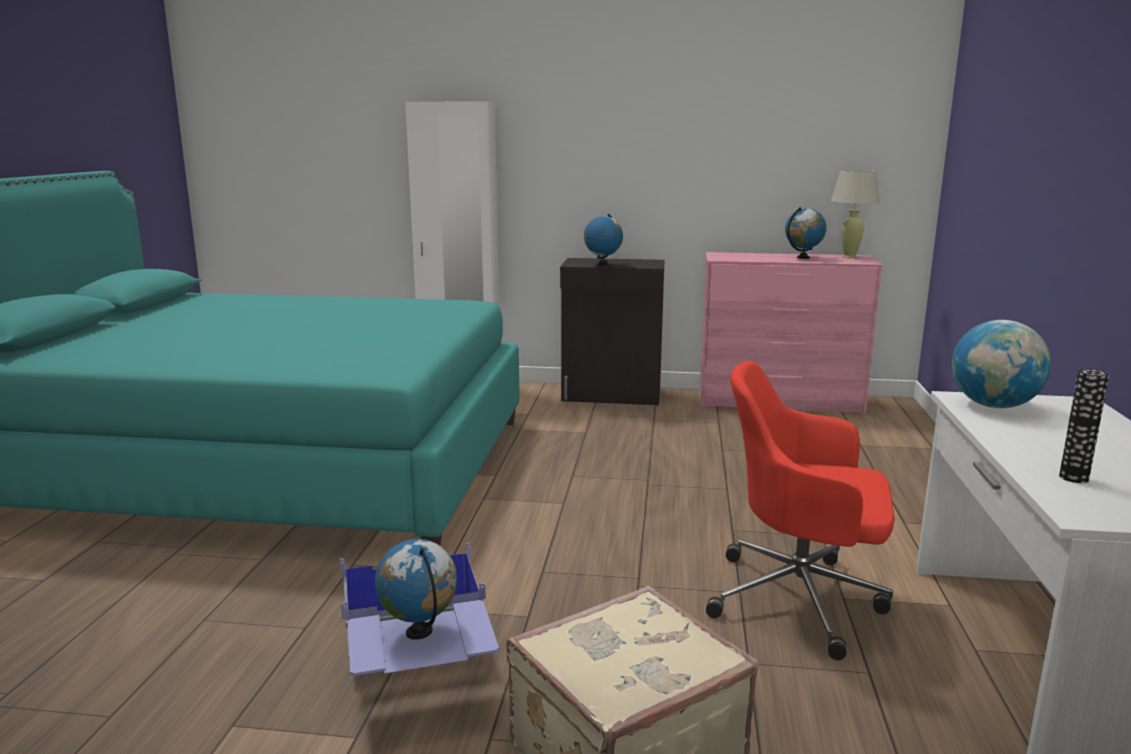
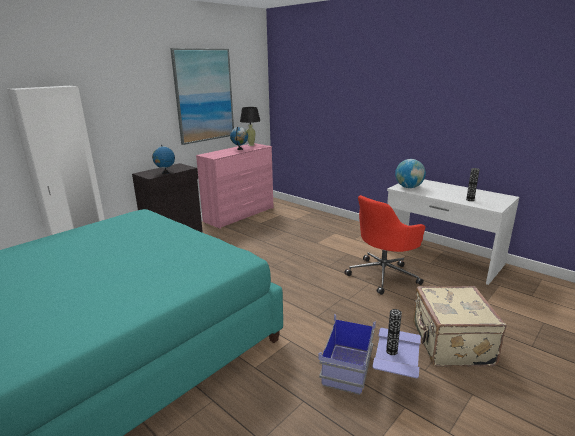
camera: 55 degrees left, 5 degrees up
(419, 632) = (391, 351): globe -> vase
(749, 136) = (204, 95): none -> picture
(849, 256) = (251, 145): beige table lamp -> black table lamp

